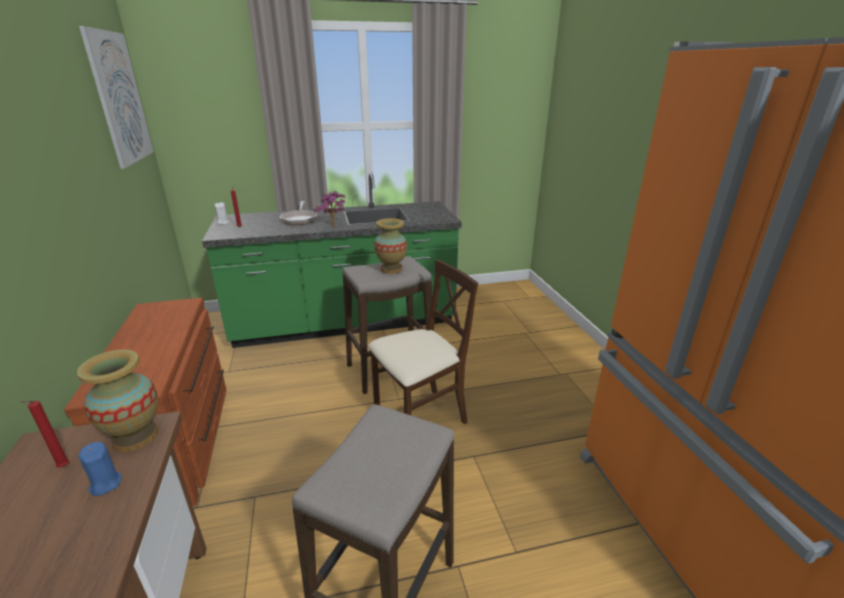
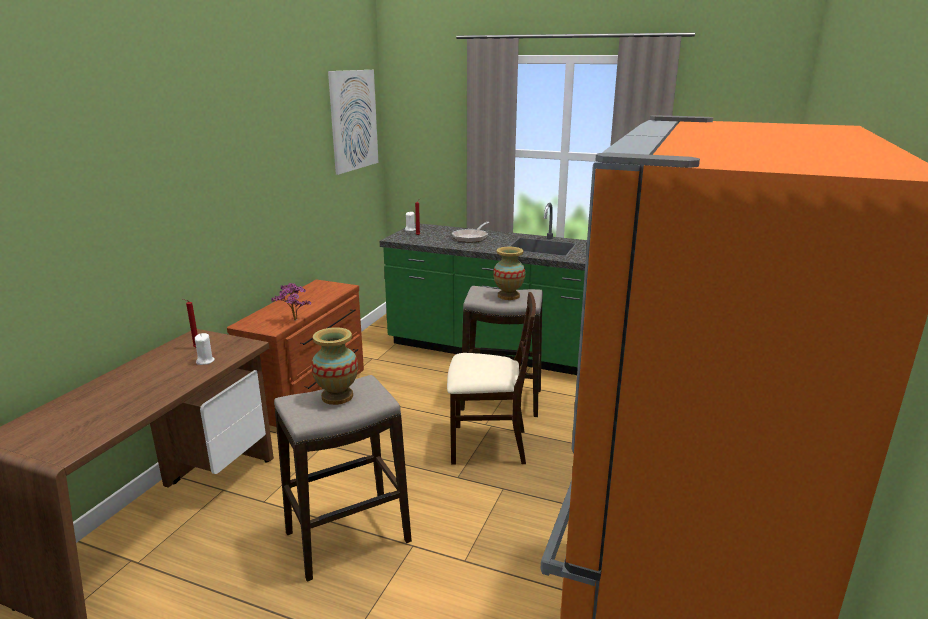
camera: 35 degrees right, 5 degrees down
(105, 484) = (205, 361): blue candle -> white candle
(135, 437) = (236, 346): vase -> vase (337, 396)
(334, 227) = (490, 249): potted plant -> potted plant (294, 321)

